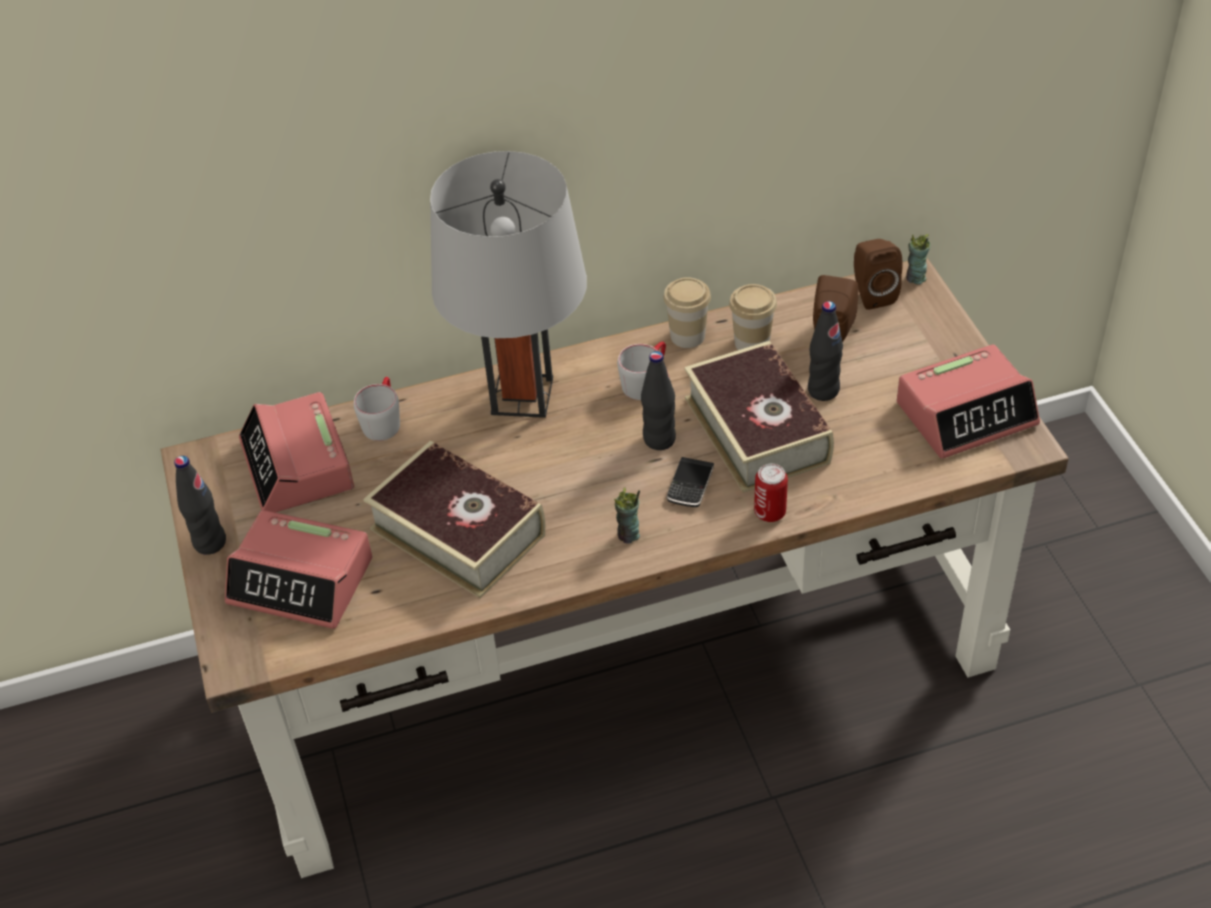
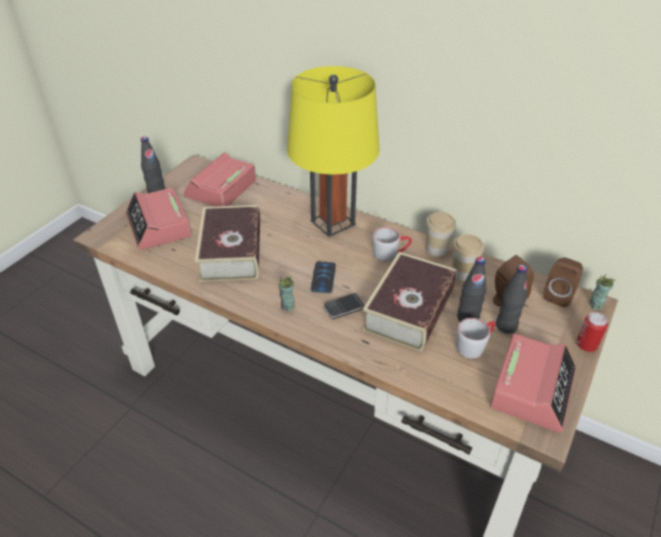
camera: 45 degrees right, 5 degrees down
(383, 420) = (271, 195): grey mug -> grey mug (474, 345)
(522, 396) = (333, 223): grey table lamp -> yellow table lamp
(616, 471) = (323, 278): none -> phone
(659, 439) = (360, 280): black bottle -> black bottle (506, 326)
(770, 512) = (360, 349): can -> can (586, 345)
(966, 413) = (532, 388): alarm clock -> alarm clock turned 90 degrees counterclockwise

